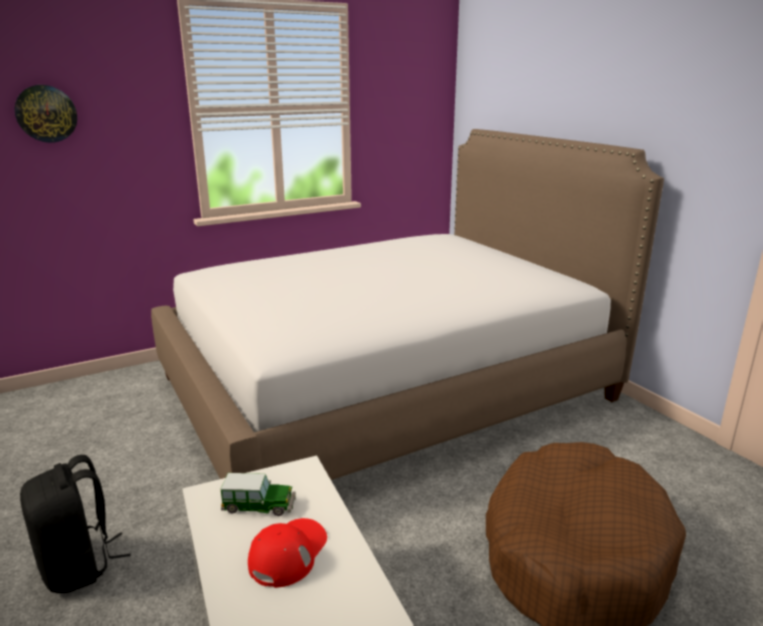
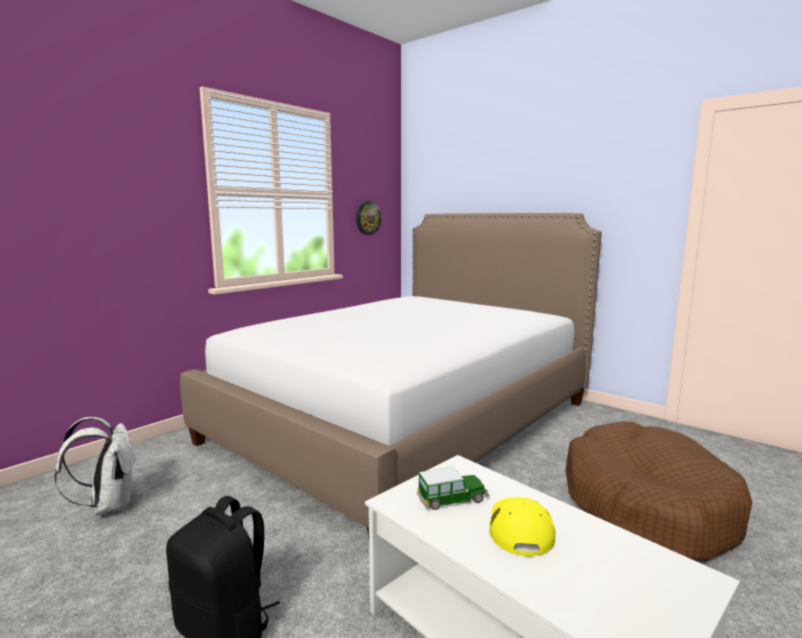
camera: 20 degrees left, 10 degrees down
(46, 113) = (75, 182): wall clock -> wall clock (367, 218)
(65, 428) = (109, 505): none -> white backpack
(288, 553) = (519, 527): red cap -> yellow cap

